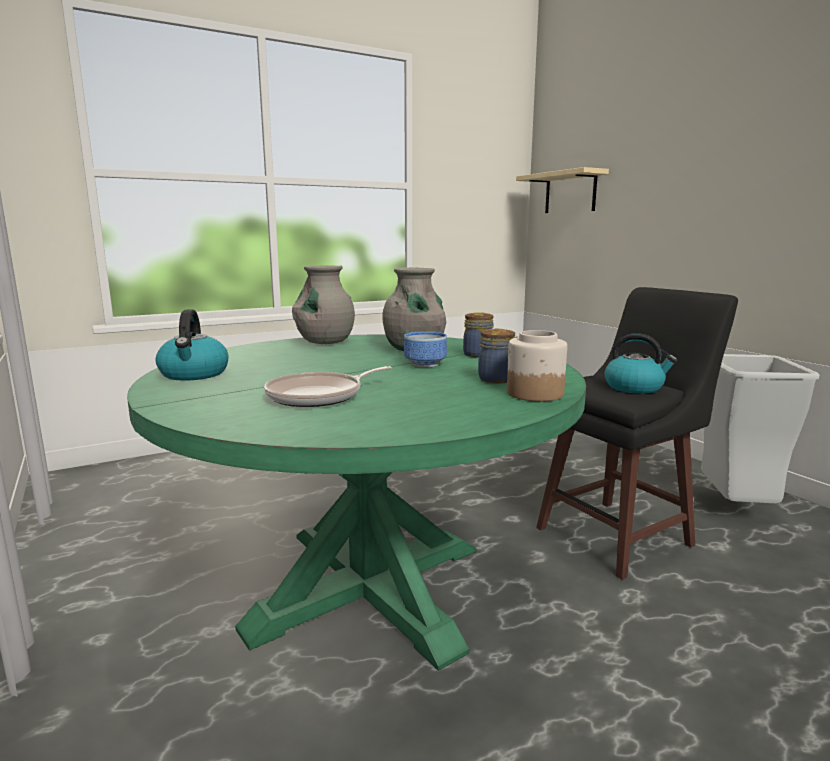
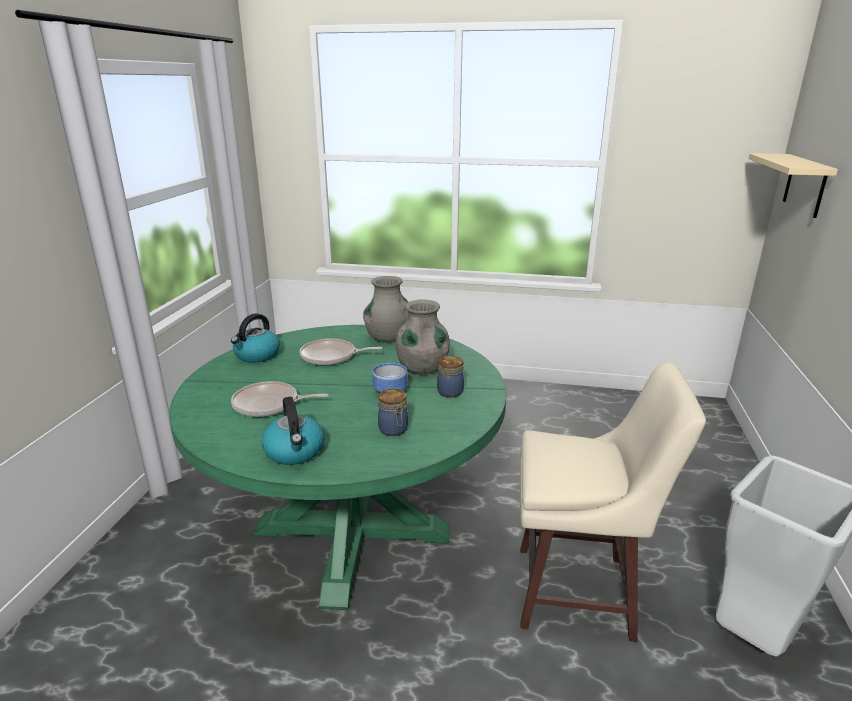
camera: 40 degrees right, 10 degrees up
(297, 360) = (331, 357): none -> frying pan
(534, 393) = (379, 456): jar -> none
(617, 536) = (578, 593): black stool -> beige stool
(635, 387) = (579, 470): kettle -> kettle (295, 452)

